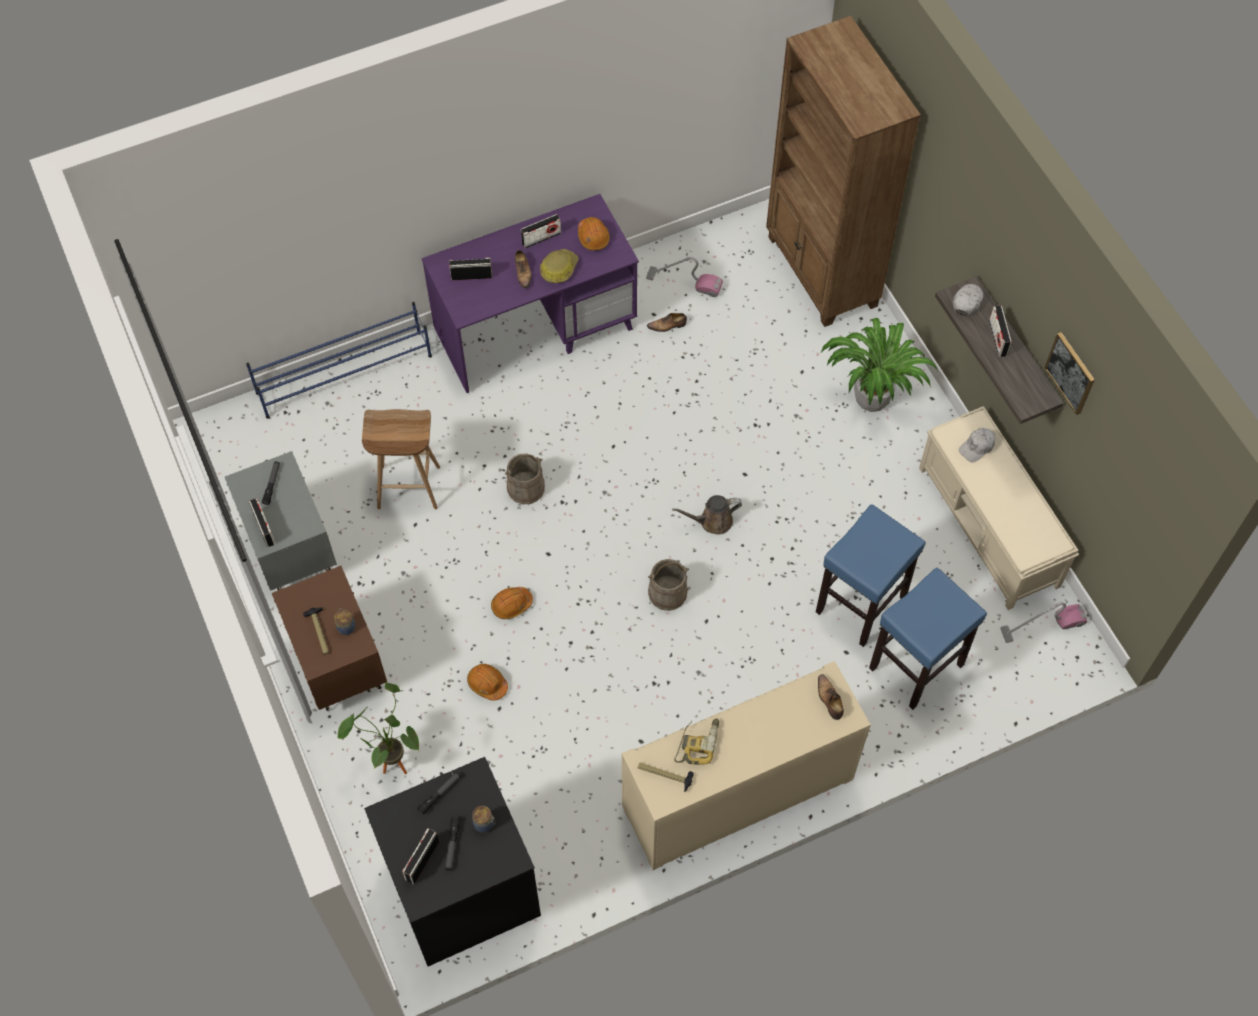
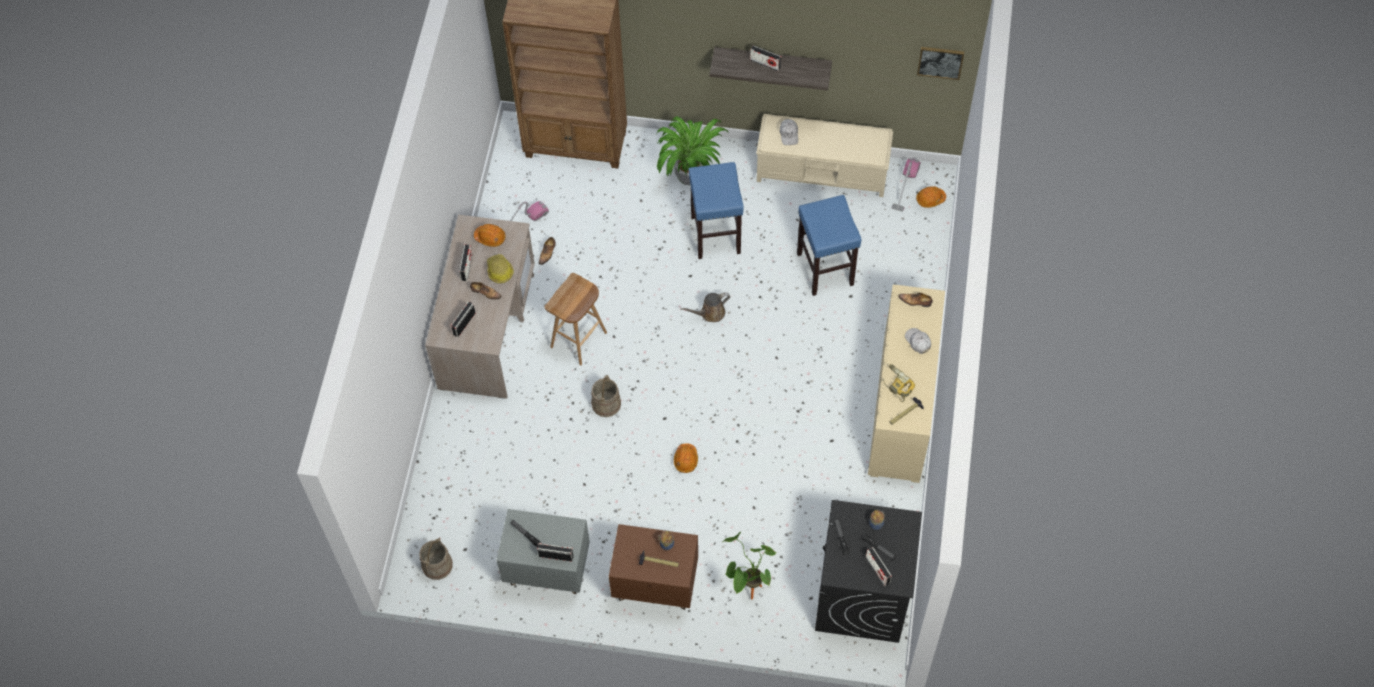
camera: 55 degrees left, 0 degrees up
(345, 374) = (432, 464): blue shoe rack -> none
(407, 488) = (553, 473): brown stool -> brown stool (578, 340)
(487, 684) = (732, 505): orange hard hat -> orange hard hat (930, 199)
(535, 327) = (487, 329): purple desk -> beige desk
(667, 593) = (742, 367): beige bucket -> beige bucket (437, 565)
(712, 521) = (710, 313): brown watering can -> brown watering can turned 45 degrees clockwise
(915, 667) = (885, 266): blue stool -> blue stool (716, 235)
(967, 302) = (728, 62): white cap -> white cap (918, 342)
(1070, 373) = (829, 40): picture -> picture (940, 62)

